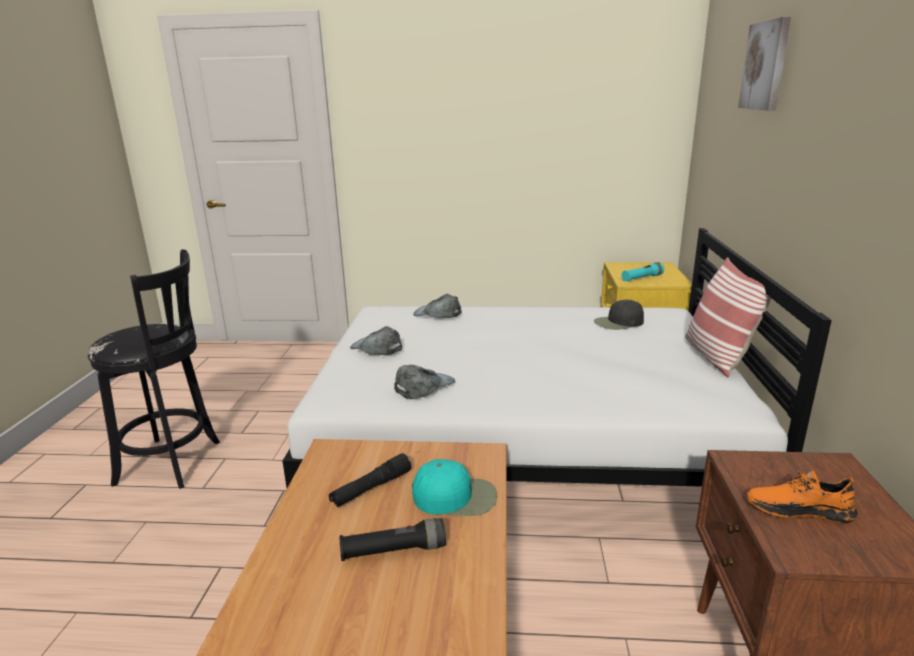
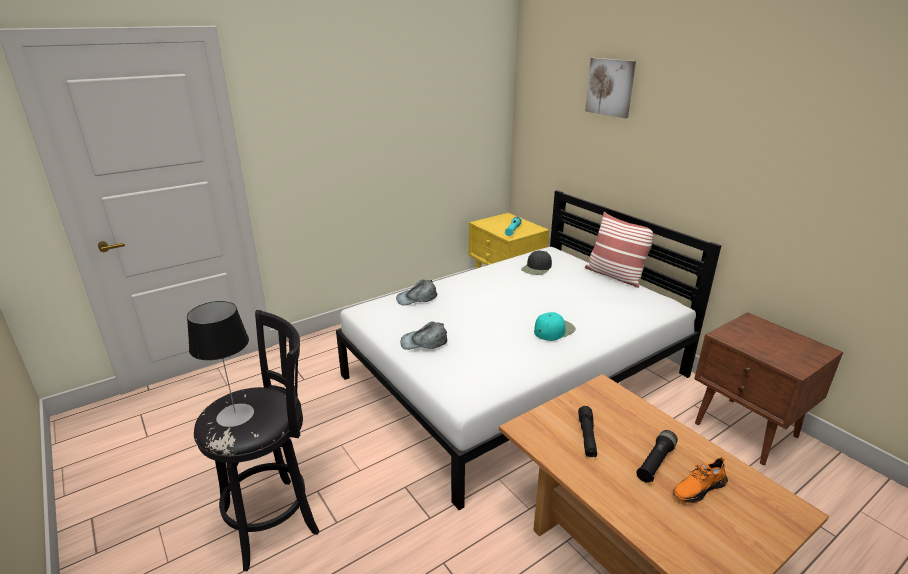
camera: 40 degrees left, 5 degrees up
(129, 335) = (235, 415): none -> table lamp
(424, 386) = (505, 357): grey cap -> none
(456, 496) = (631, 417): turquoise cap -> turquoise cap (554, 330)
(798, 509) = (771, 348): orange shoe -> orange shoe (698, 488)

